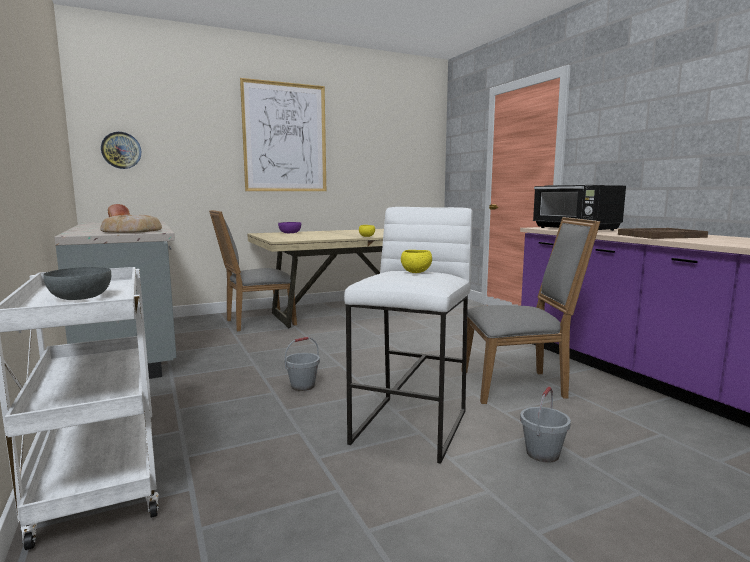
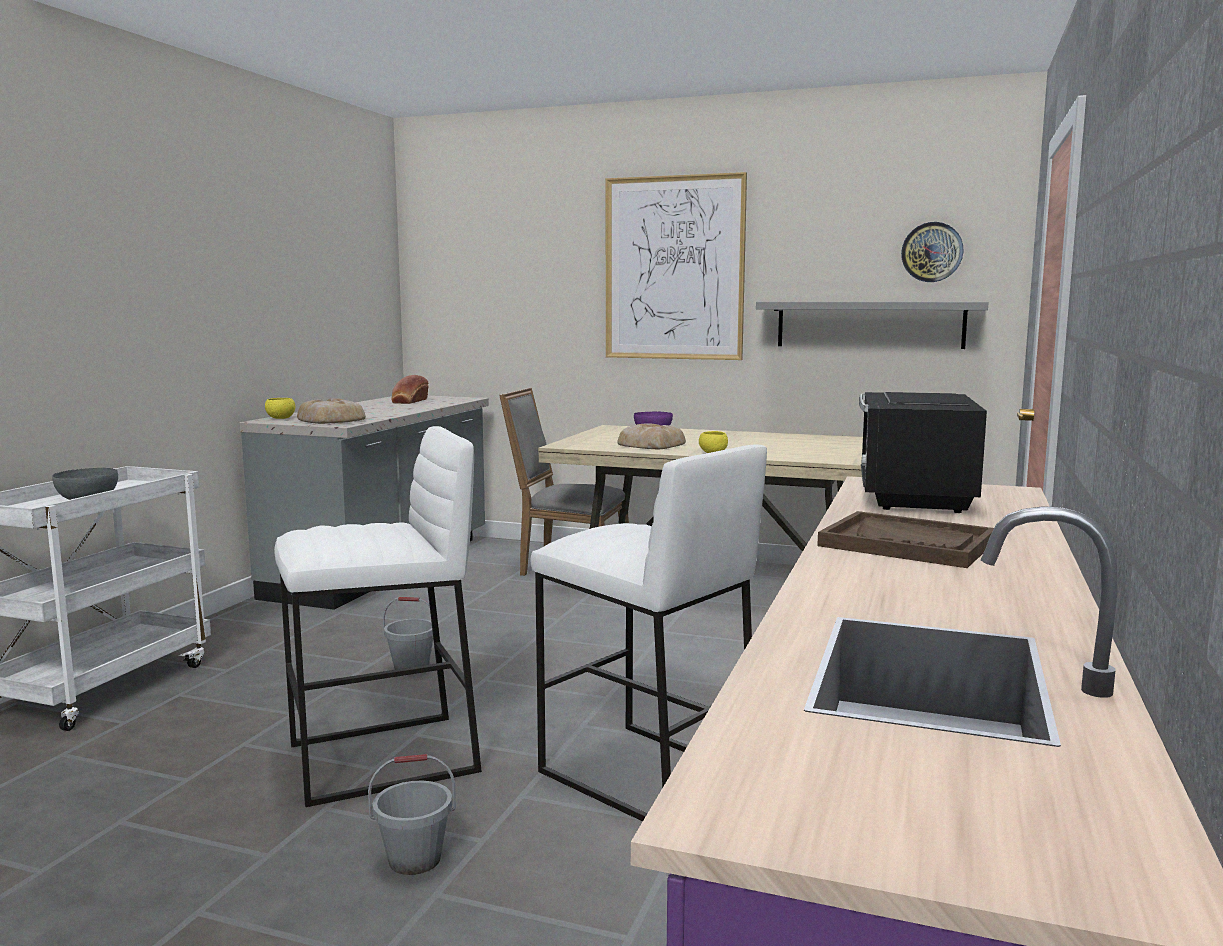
camera: 45 degrees right, 0 degrees up
(121, 150) = (452, 299): wall clock -> wall clock (932, 252)
(321, 236) = (650, 444): none -> bread
(385, 172) = (869, 324): none -> grey shelf
(416, 272) = (361, 530): yellow bowl -> yellow bowl (281, 418)
(518, 385) = (645, 775): grey chair -> white stool

